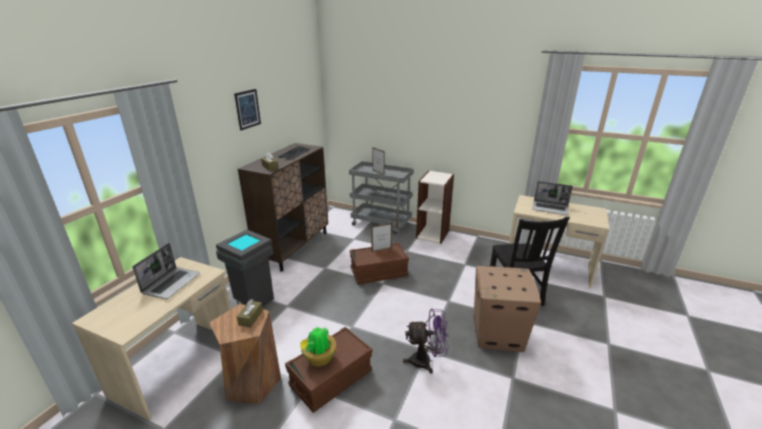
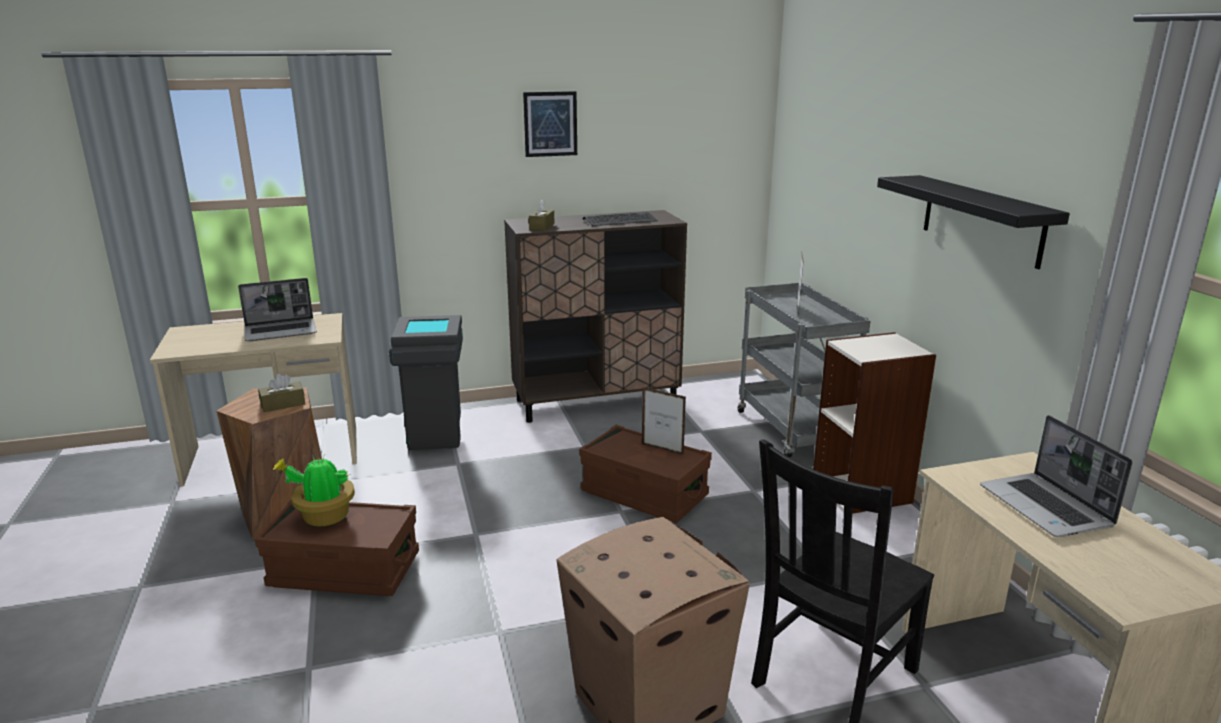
camera: 50 degrees right, 5 degrees down
(426, 361) = (472, 644): purple fan -> none
(469, 121) = (981, 220): none -> black shelf

